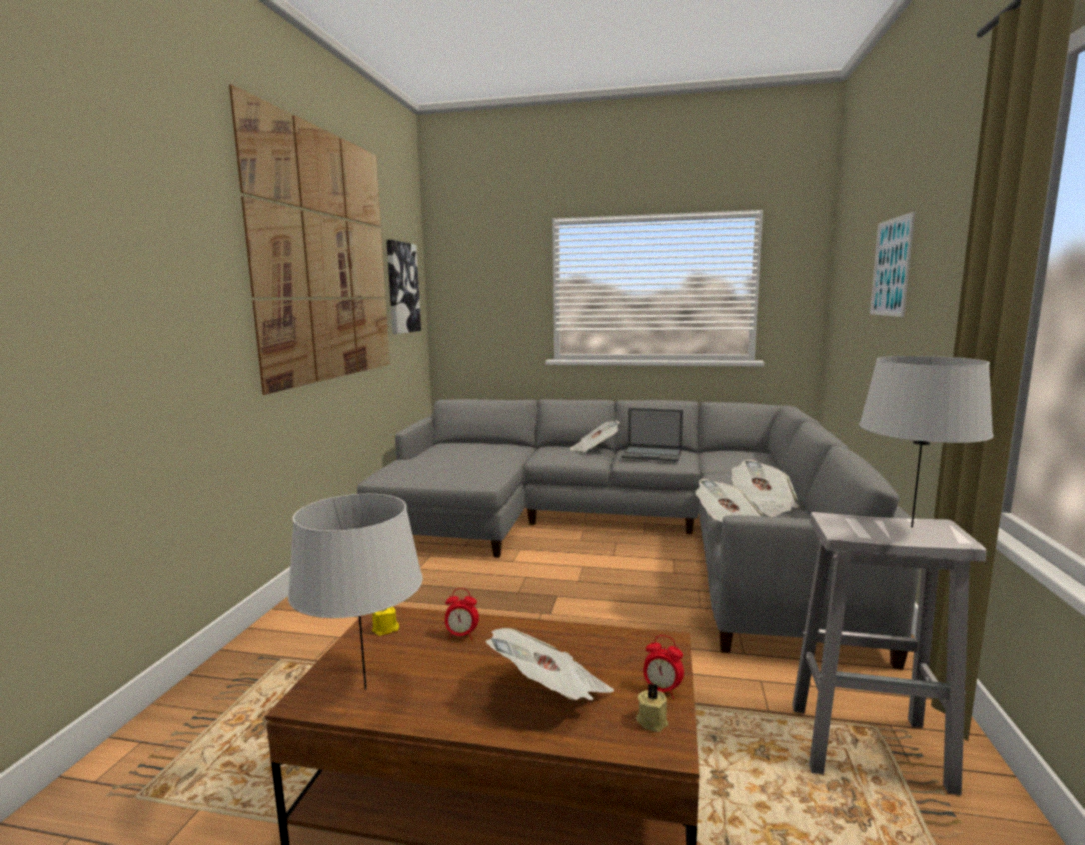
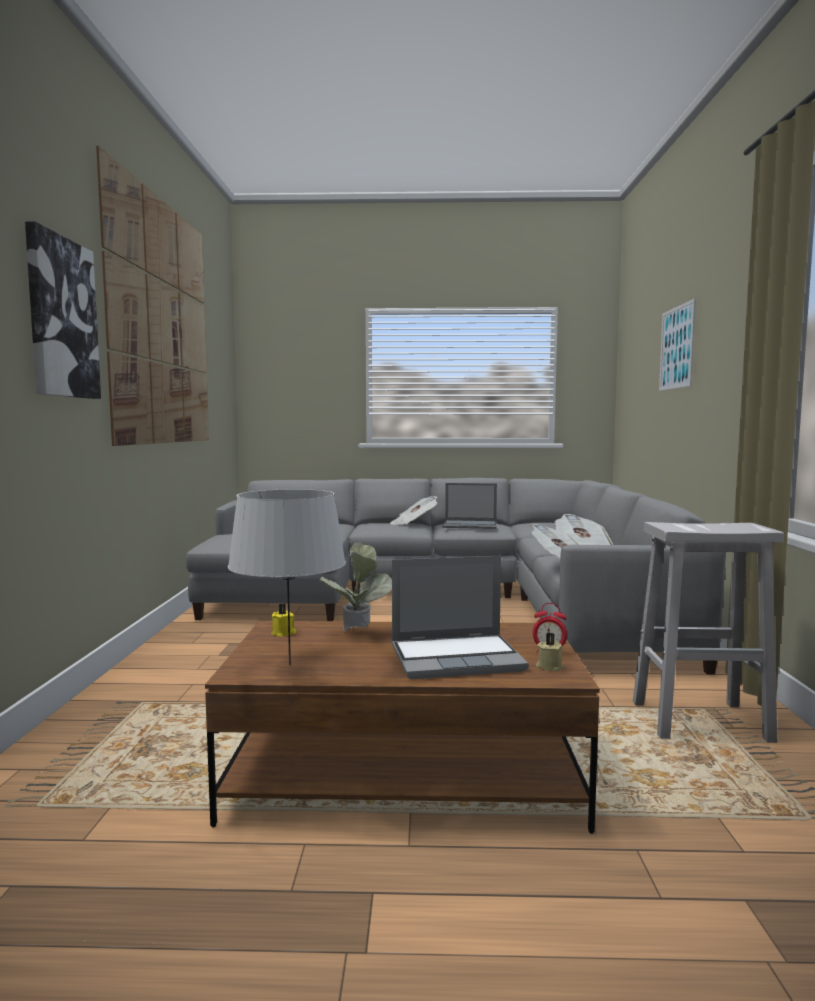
camera: 10 degrees left, 5 degrees down
(402, 288) = (218, 367): picture -> picture (61, 318)
(461, 636) = (358, 633): alarm clock -> potted plant
(551, 693) = (457, 658): newspaper -> laptop
(911, 527) = (724, 526): grey table lamp -> none

